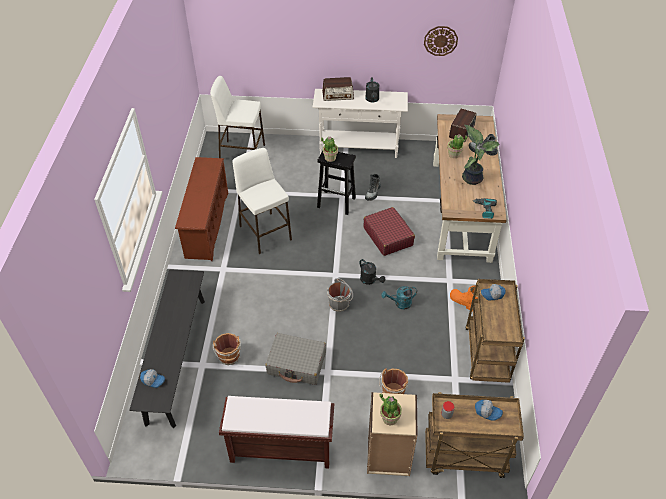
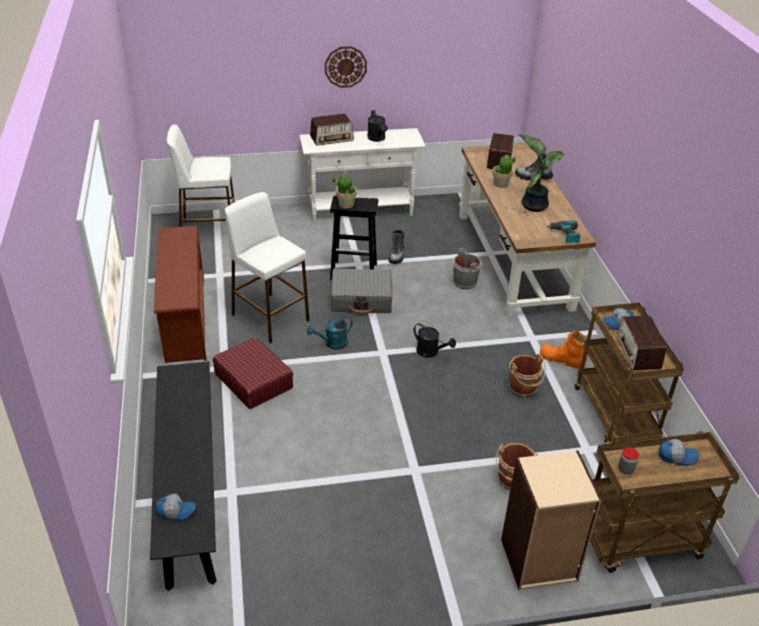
camera: 15 degrees left, 10 degrees down
(229, 357) = (269, 475): brown bucket -> brown bucket (523, 389)
(280, 449) = (383, 582): brown bench -> none
(296, 364) = (368, 467): grey suitcase -> grey suitcase (361, 299)
(340, 303) = (401, 385): grey bucket -> grey bucket (466, 282)
(388, 236) = (434, 300): red suitcase -> red suitcase (253, 381)
(389, 418) = (555, 485): potted plant -> none
(400, 303) = (480, 373): turquoise watering can -> turquoise watering can (332, 344)
(440, 40) = (455, 54): wall clock -> wall clock (345, 66)
(497, 322) = (638, 352): none -> radio

